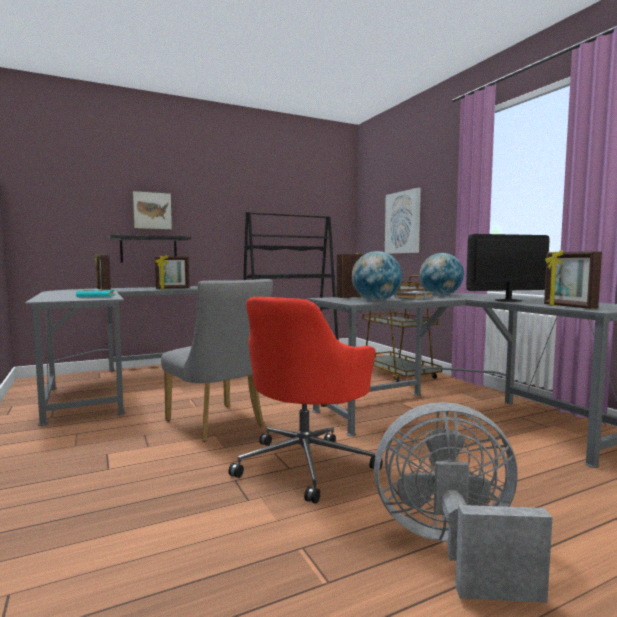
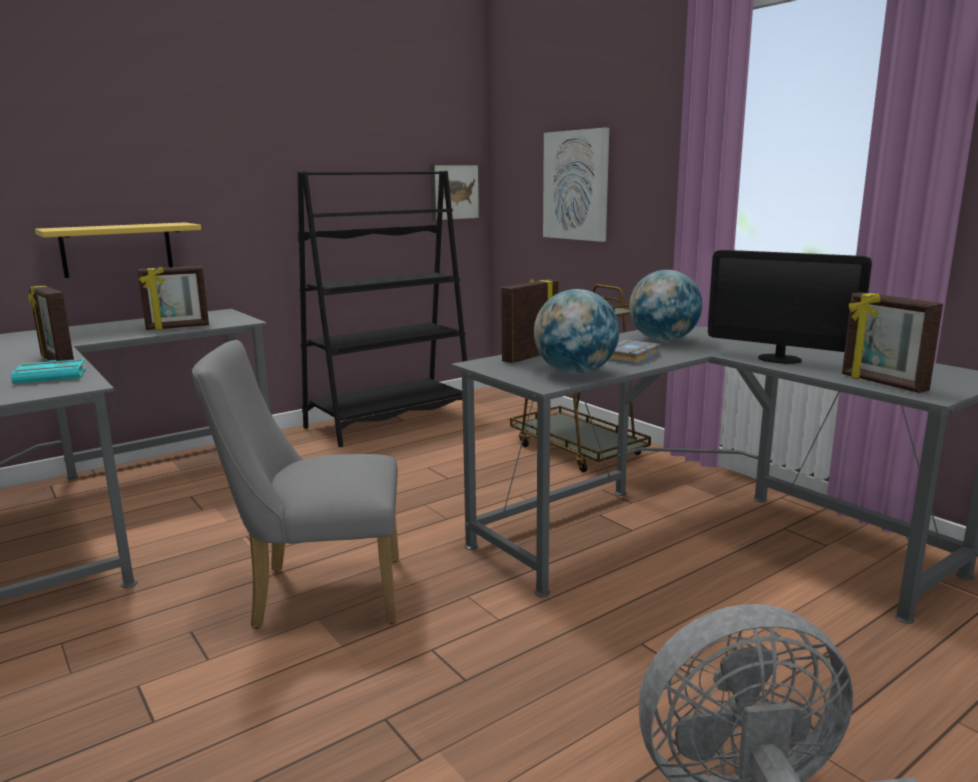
camera: 10 degrees left, 10 degrees up
(148, 249) = (117, 249): black shelf -> yellow shelf
(152, 211) = (115, 174): picture -> picture (453, 192)
(219, 425) = (317, 594): grey chair -> grey chair turned 135 degrees clockwise
(306, 464) = (490, 668): red office chair -> none
(508, 300) = (779, 359): monitor -> monitor turned 120 degrees counterclockwise

